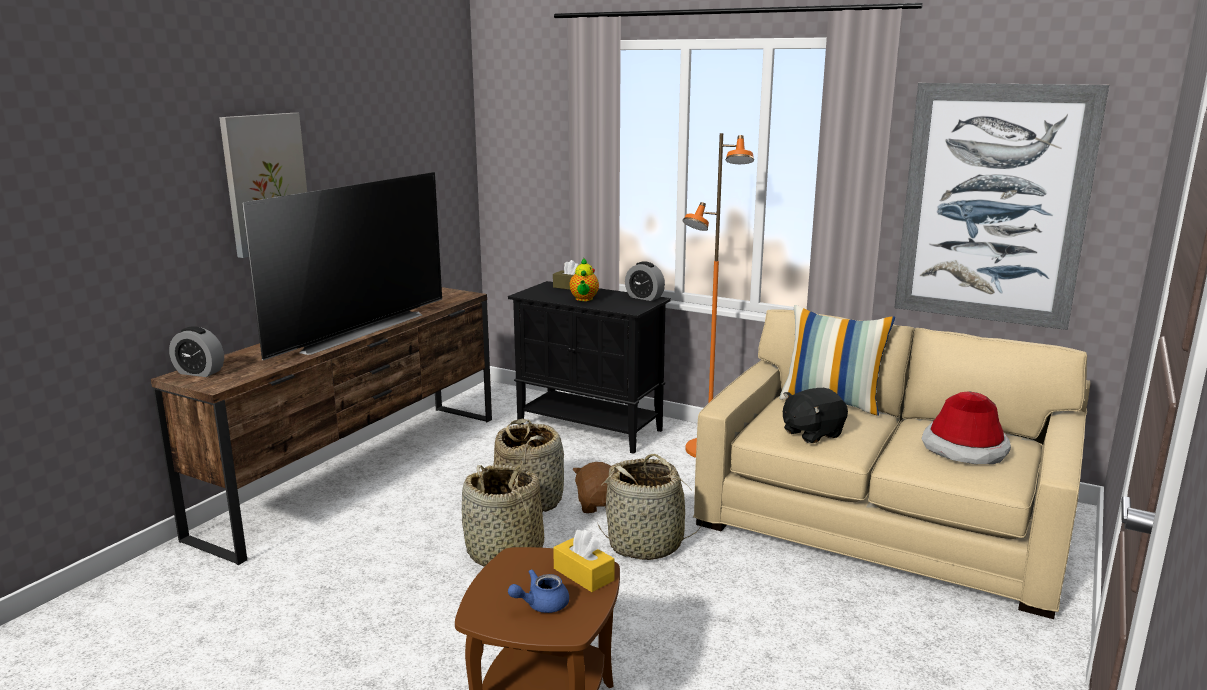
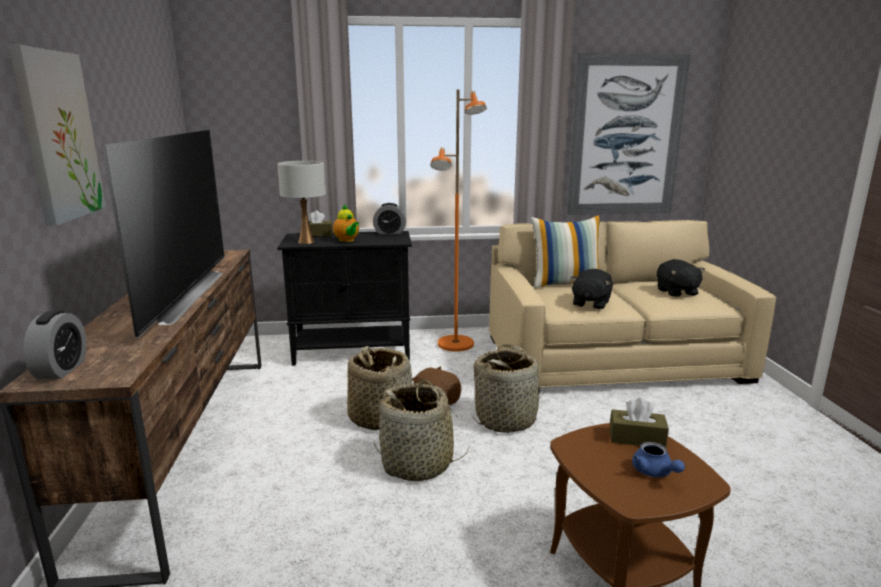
camera: 35 degrees left, 0 degrees up
(199, 372) = (61, 369): alarm clock -> alarm clock turned 75 degrees counterclockwise
(541, 605) = (654, 472): blue teapot -> blue teapot turned 45 degrees counterclockwise
(543, 294) = (306, 242): none -> white table lamp
(583, 574) = (636, 438): yellow tissue box -> brown tissue box
(964, 449) = (676, 292): hat -> black plush toy

